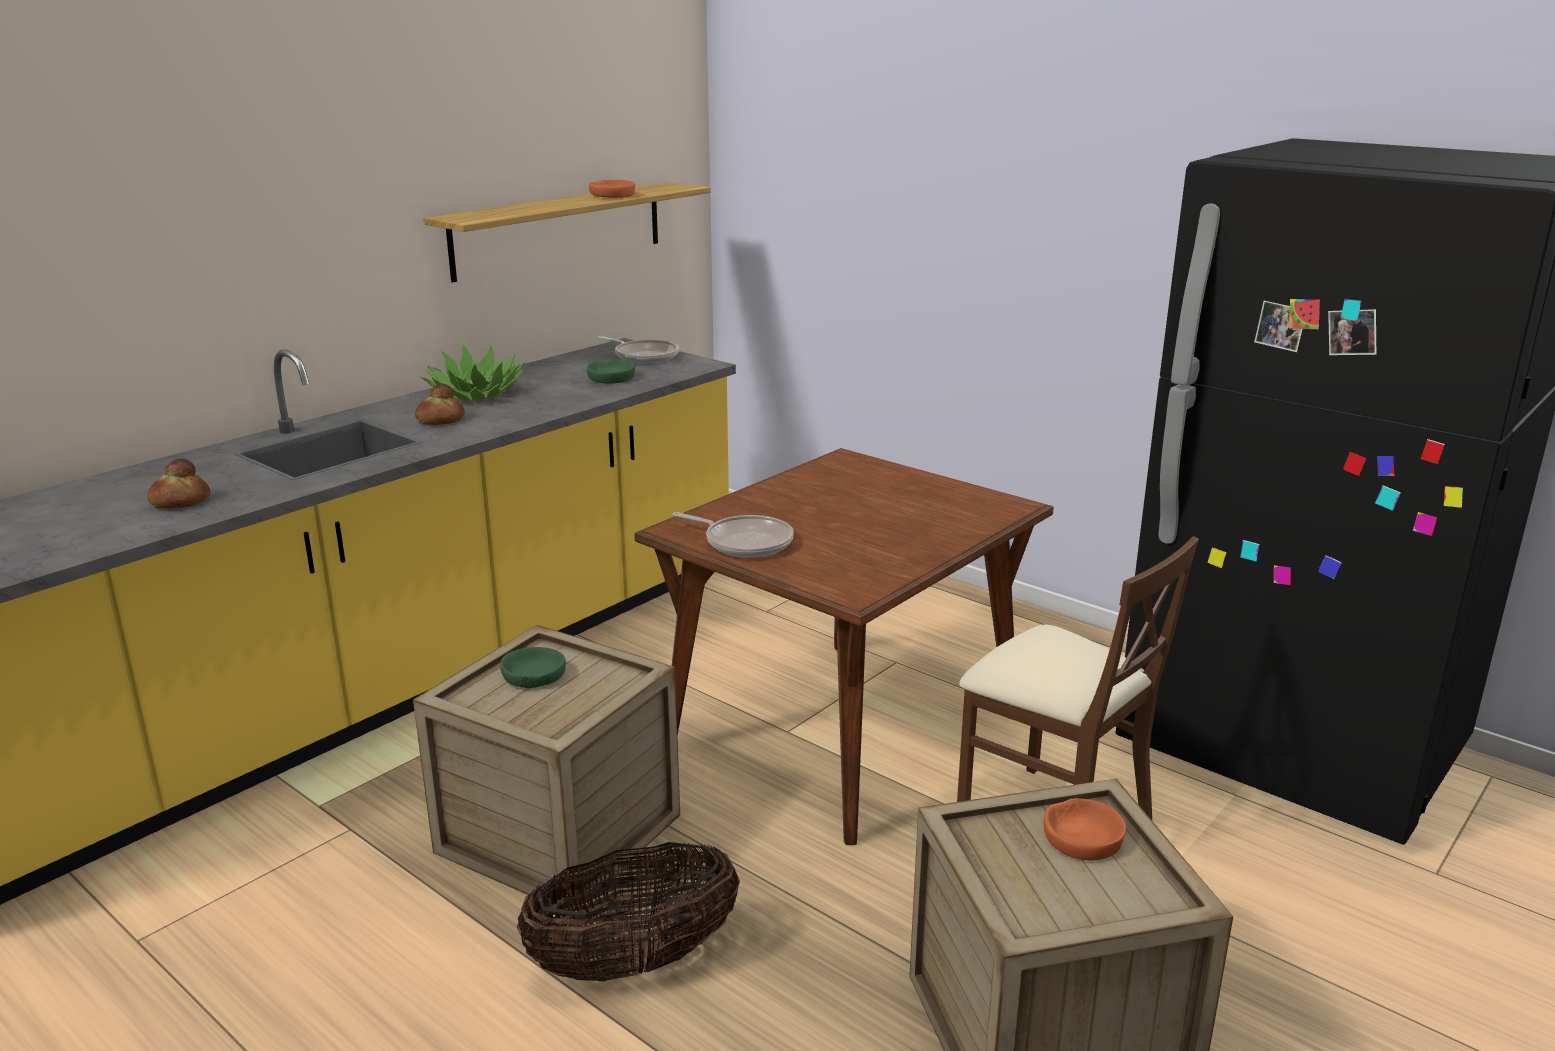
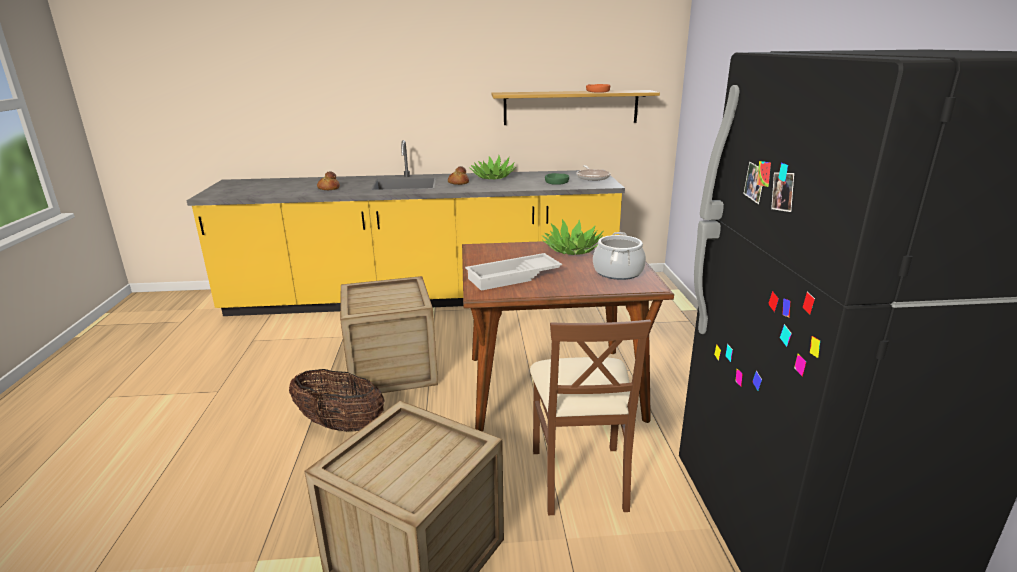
camera: 45 degrees right, 0 degrees up
(533, 676) = (388, 292): green bowl -> none
(744, 542) = (489, 260): frying pan -> none
(819, 488) = (572, 250): none -> potted plant
(841, 555) = (513, 277): none -> white tray
(943, 500) = (618, 272): none -> cooking pot
(1082, 838) = (435, 453): orange bowl -> none

